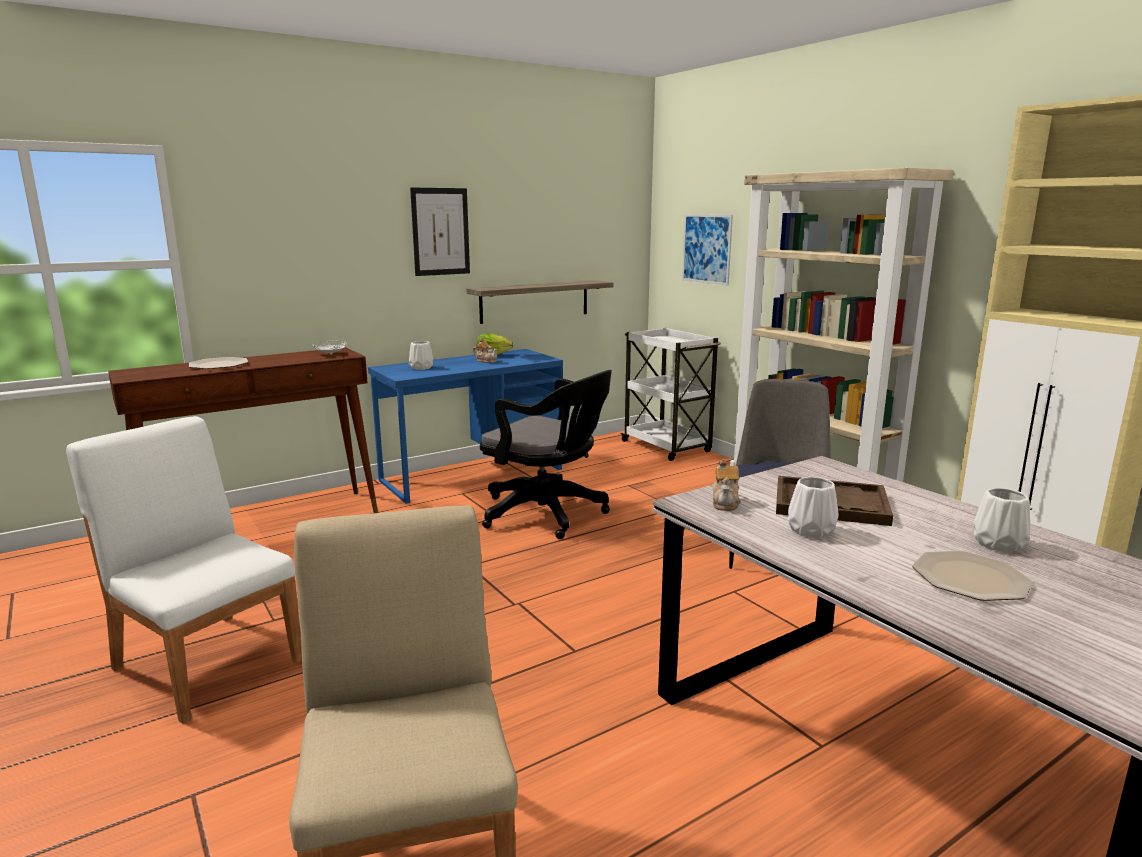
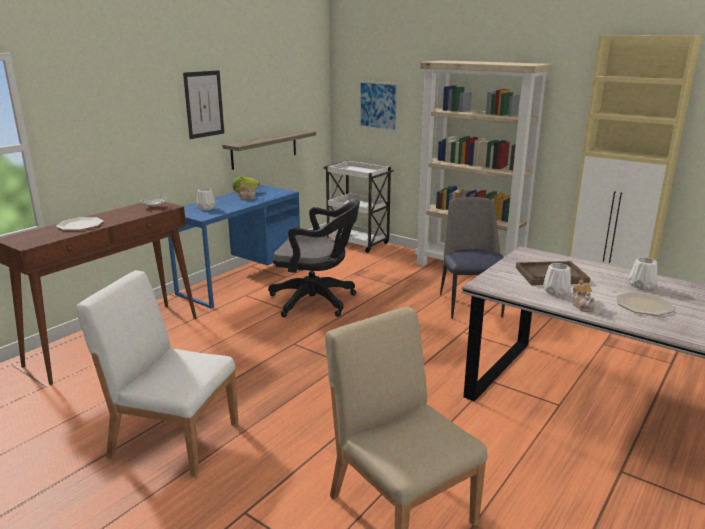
camera: 20 degrees left, 5 degrees up
(725, 503) = (500, 282): teapot -> teapot (582, 306)

